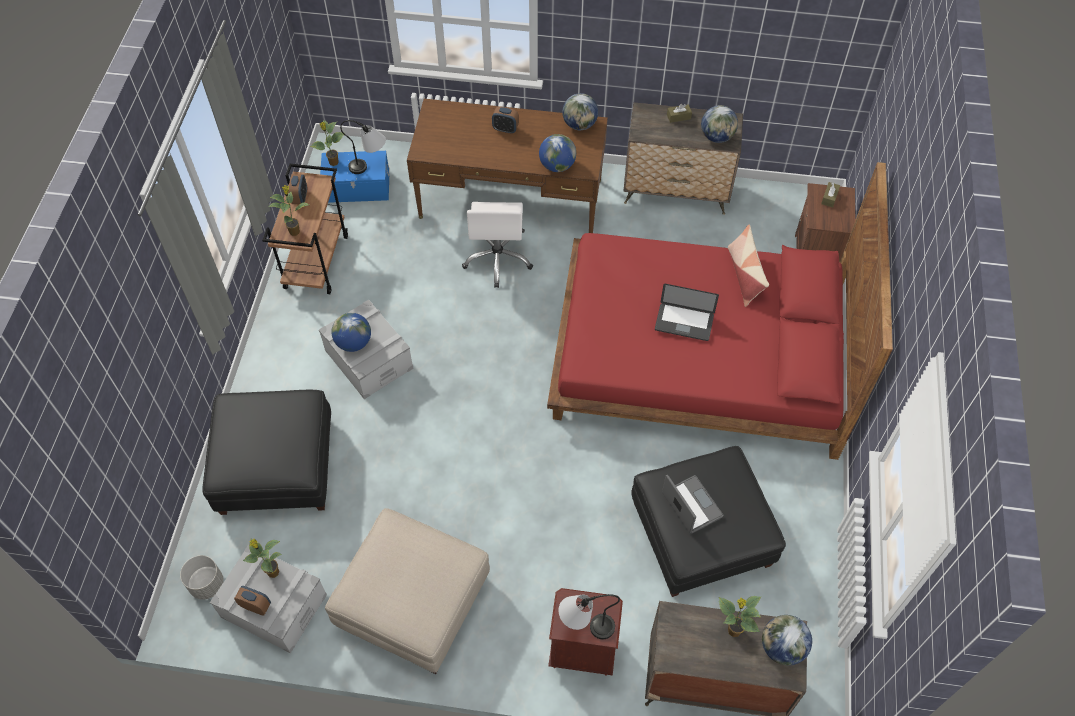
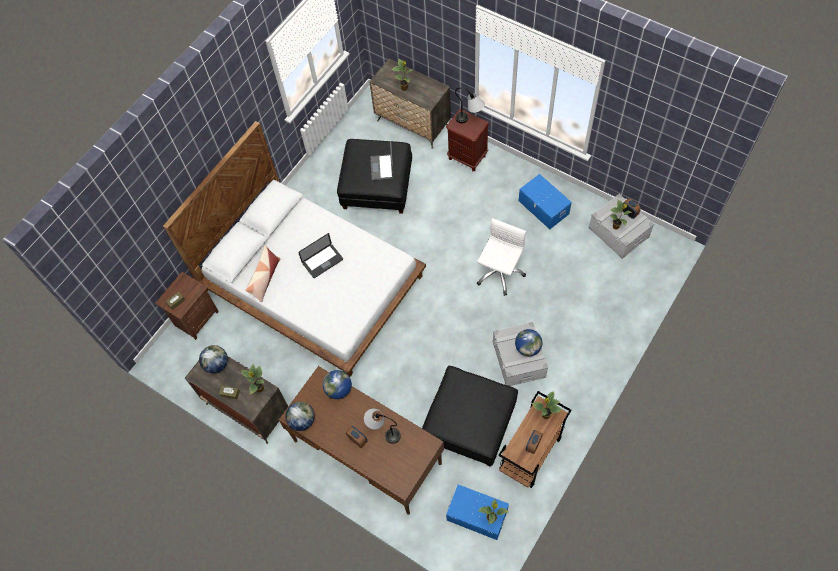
camera: 150 degrees left, 5 degrees up
(207, 584) = (653, 256): grey planter -> none
(277, 466) = (598, 309): black ottoman -> black ottoman (469, 422)
(370, 168) = (464, 500): table lamp -> table lamp (383, 431)
(413, 602) = (543, 208): beige ottoman -> blue storage box
(498, 259) = (401, 402): white office chair -> white office chair (499, 273)
(647, 132) = (260, 389): none -> potted plant
(684, 322) = (322, 261): laptop -> laptop turned 105 degrees clockwise
(698, 354) = (314, 282): red bed -> white bed
(782, 648) = (387, 75): globe -> none

